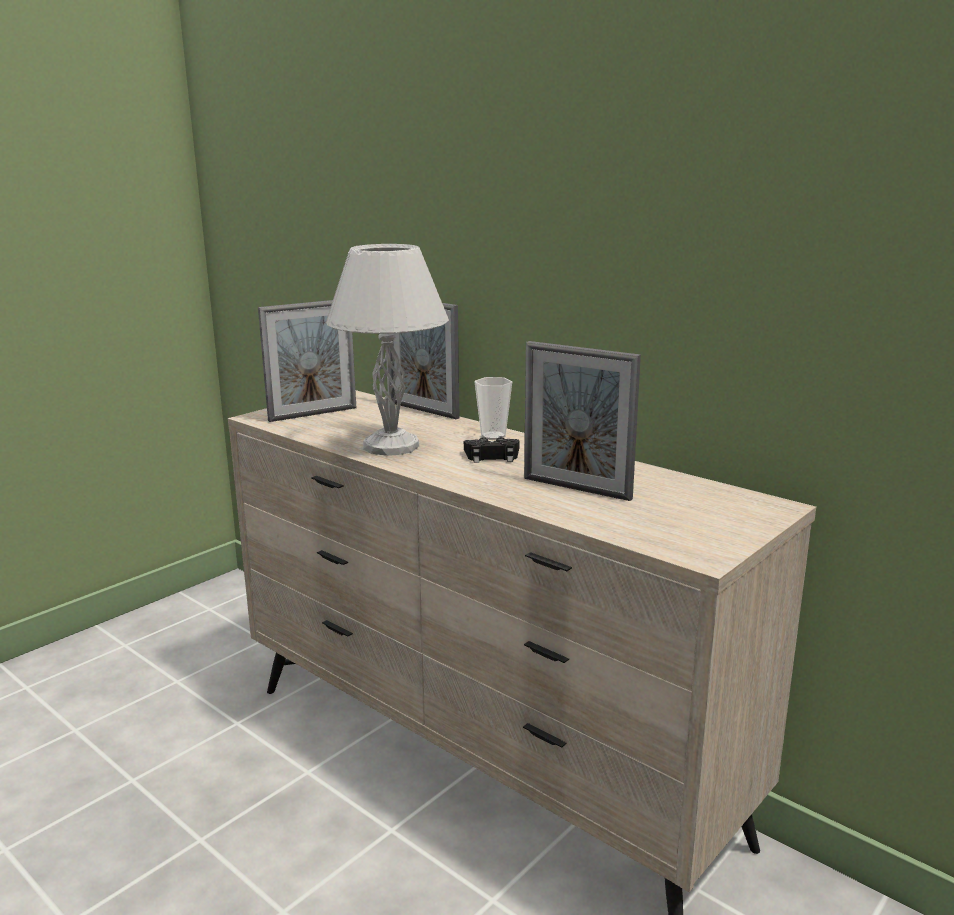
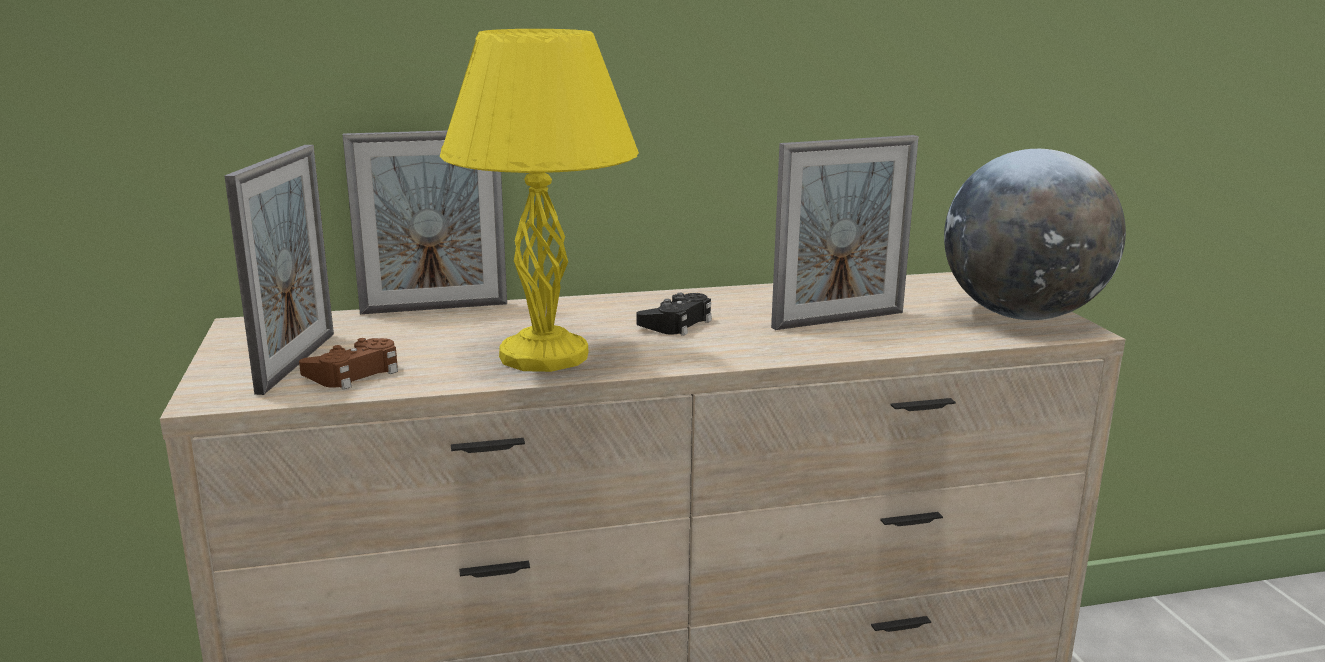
camera: 55 degrees left, 0 degrees up
(314, 425) = (354, 373): none -> brown game controller
(393, 446) = (547, 355): white table lamp -> yellow table lamp
(493, 436) = (607, 305): cup -> none
(702, 535) = (1022, 315): none -> globe

